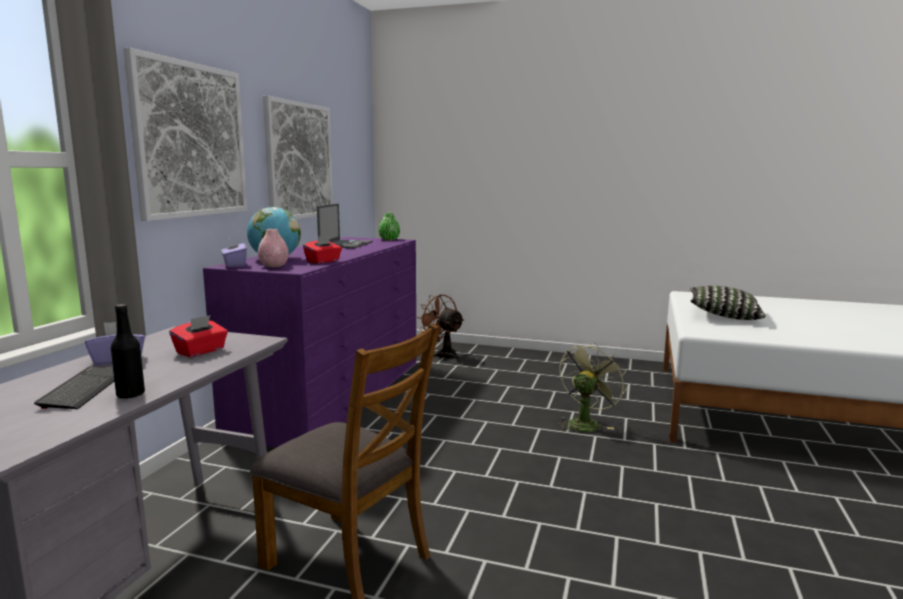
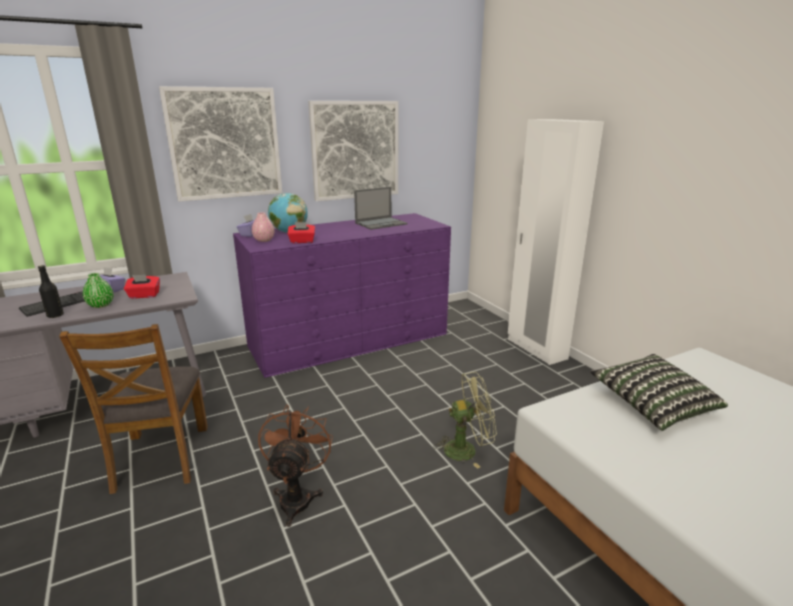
camera: 45 degrees right, 10 degrees up
(389, 239) = (430, 223): green vase -> green vase (101, 305)
(443, 354) = (480, 333): brown fan -> brown fan (297, 496)
(503, 352) = (536, 349): none -> white wardrobe

